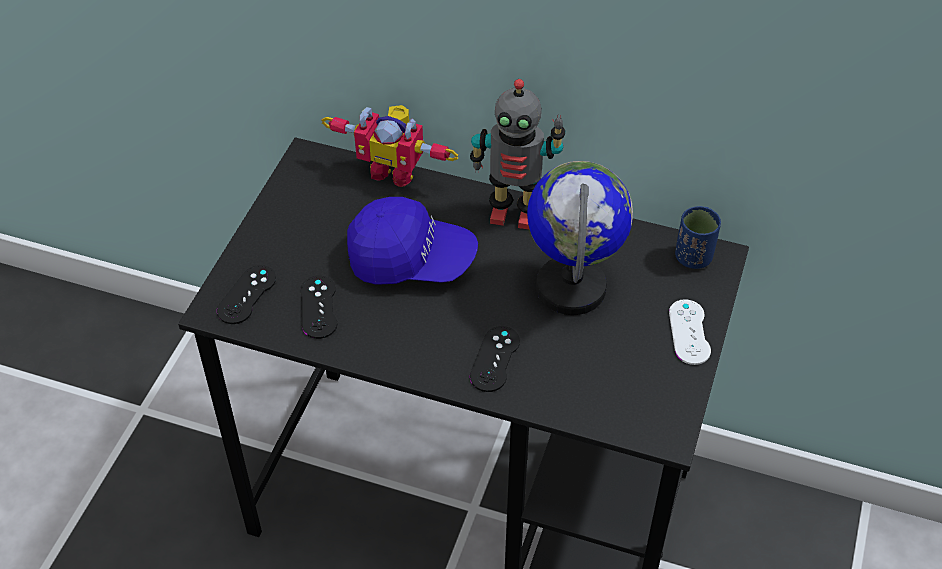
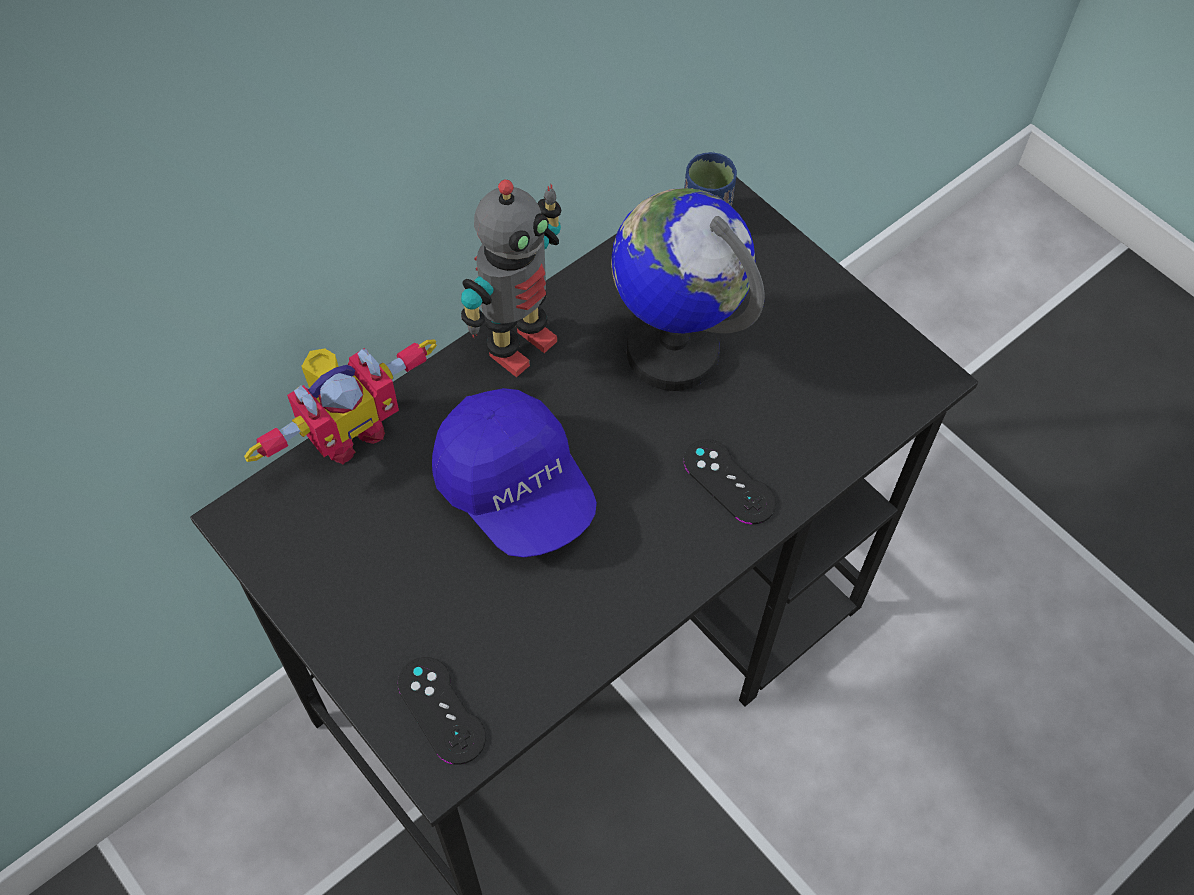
camera: 60 degrees left, 10 degrees up
(319, 307) = (522, 632): black game controller -> none
(411, 260) = (516, 489): blue cap -> blue cap turned 105 degrees clockwise
(689, 332) = (805, 281): white game controller -> none

